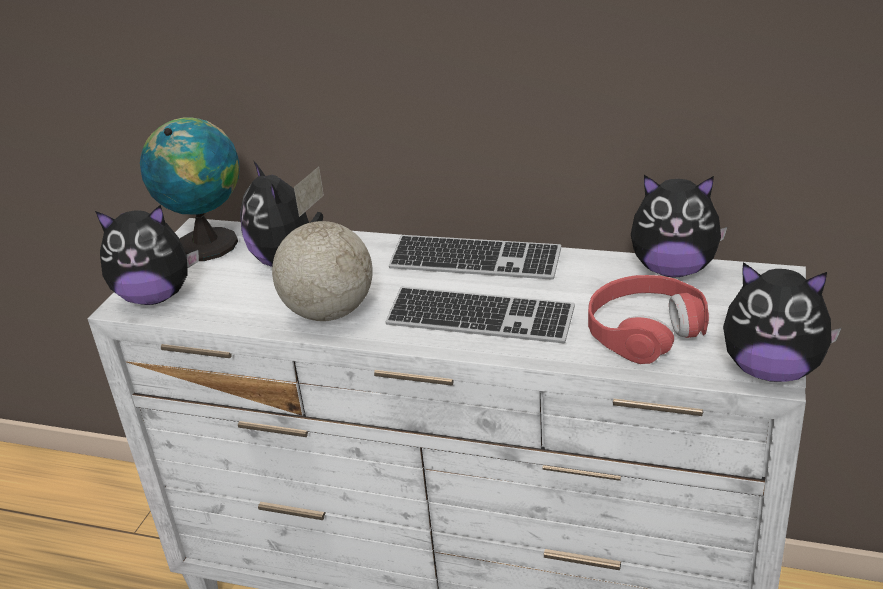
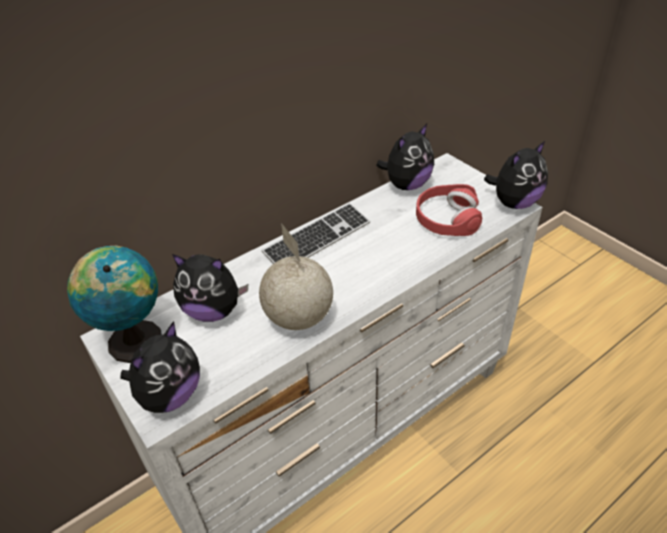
camera: 55 degrees left, 10 degrees up
(479, 319) = (376, 264): keyboard -> none

